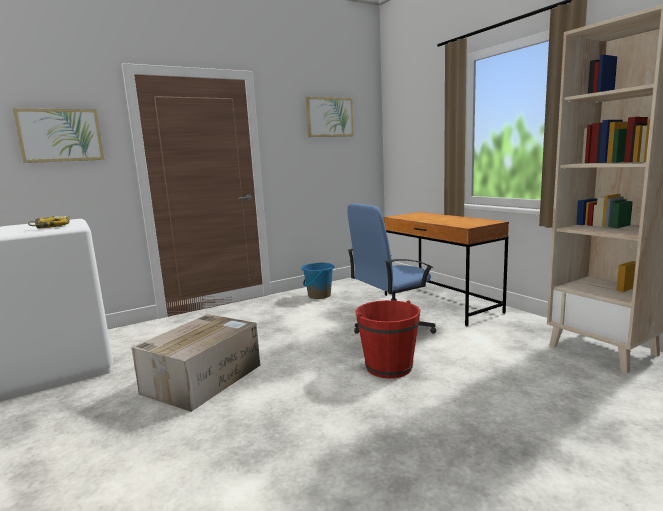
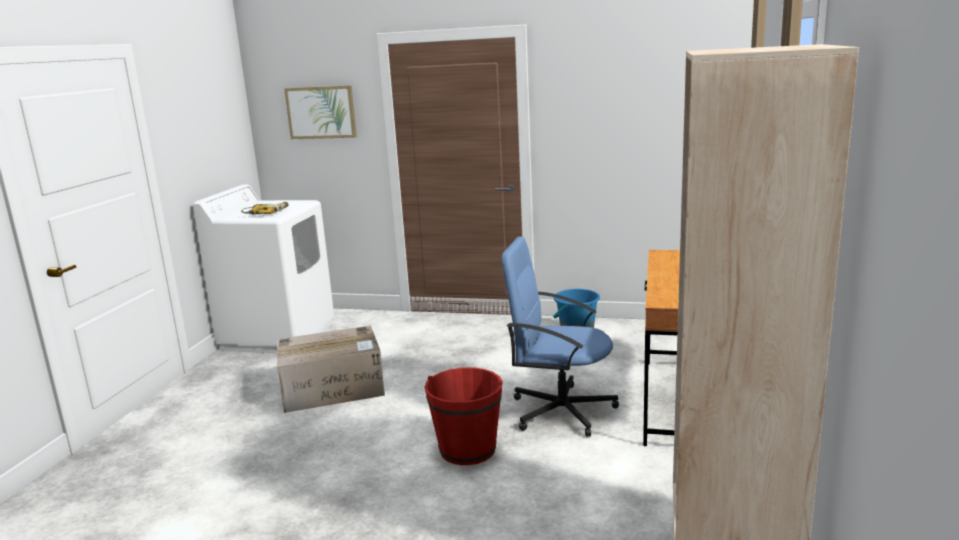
camera: 45 degrees right, 5 degrees up
(329, 117) = (645, 80): picture -> none

